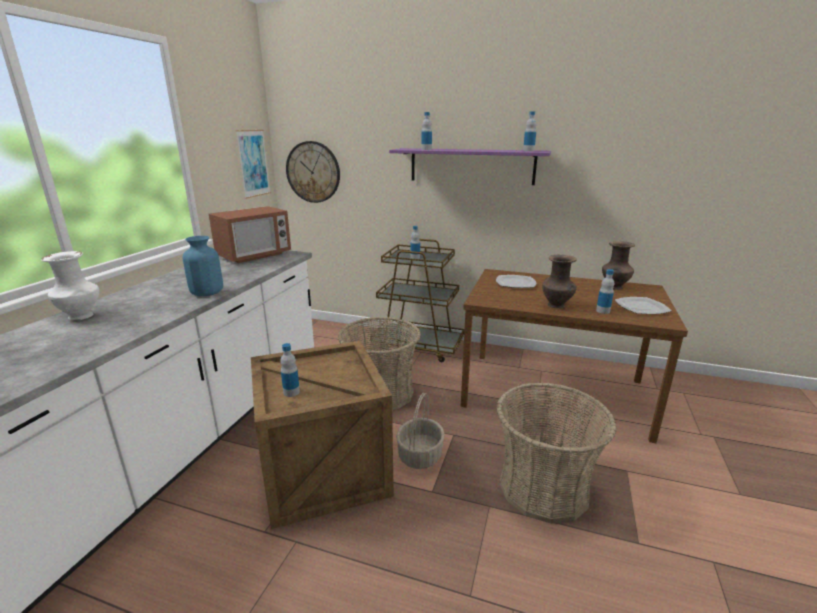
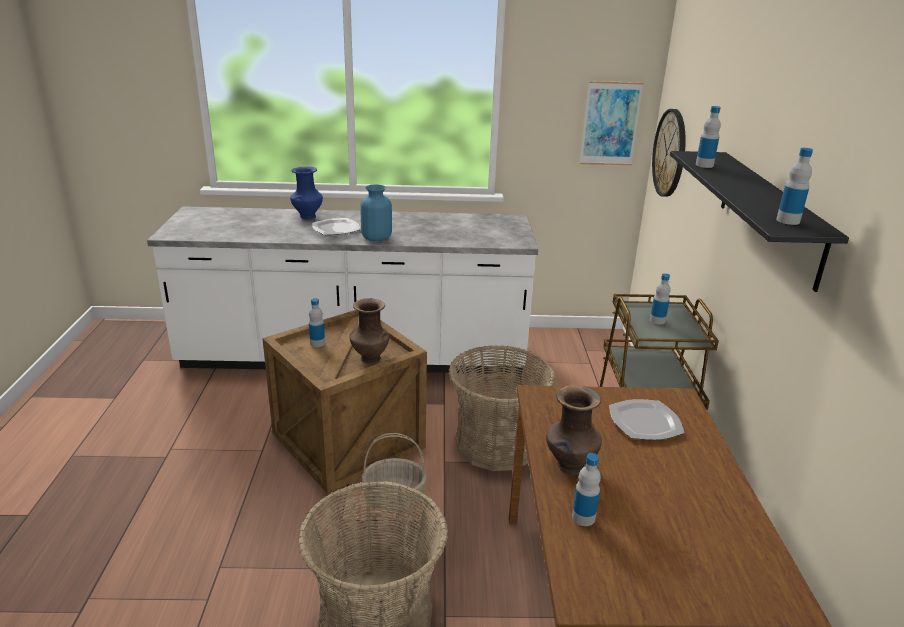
camera: 70 degrees right, 5 degrees up
(81, 316) = (307, 217): white vase -> blue vase
(254, 256) = (496, 228): microwave -> none
(471, 166) = (769, 215): purple shelf -> black shelf
(614, 287) = (735, 542): brown vase -> brown vase (369, 358)
(641, 307) = (640, 571): plate -> plate (336, 229)

